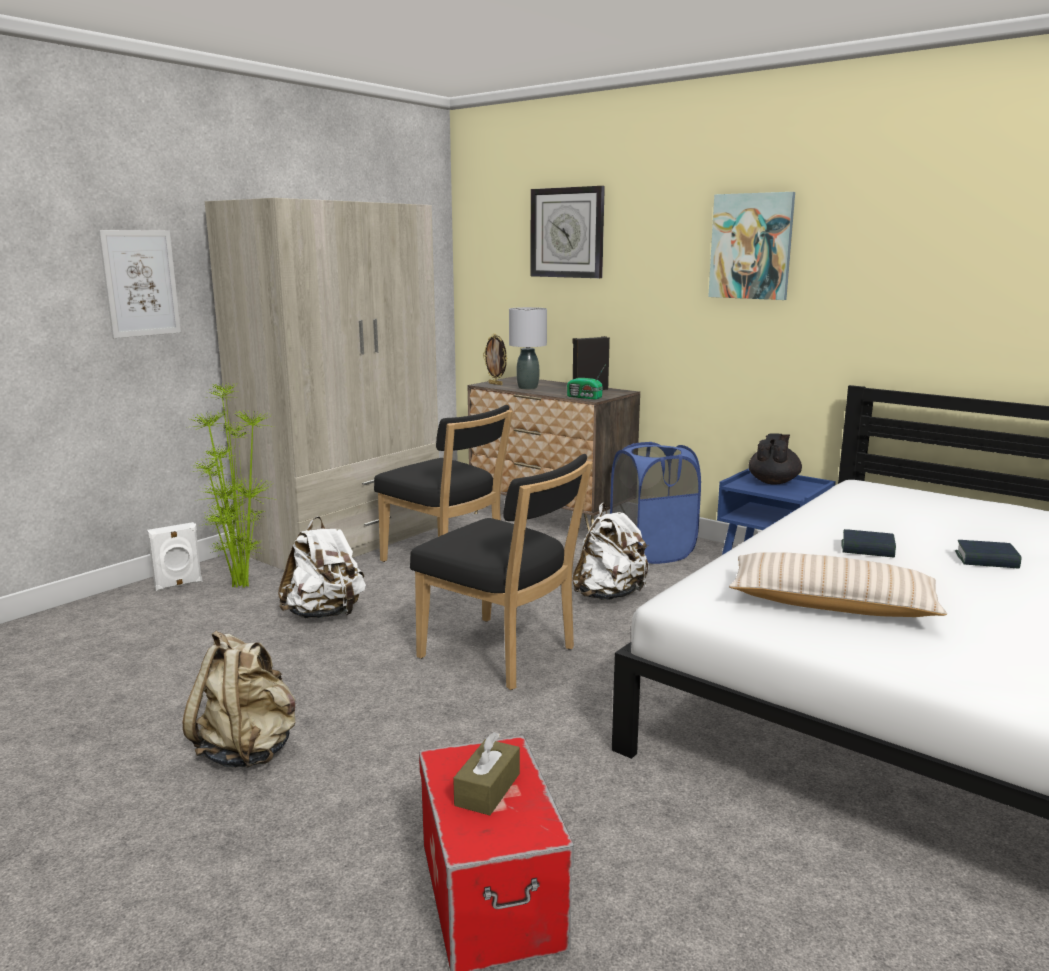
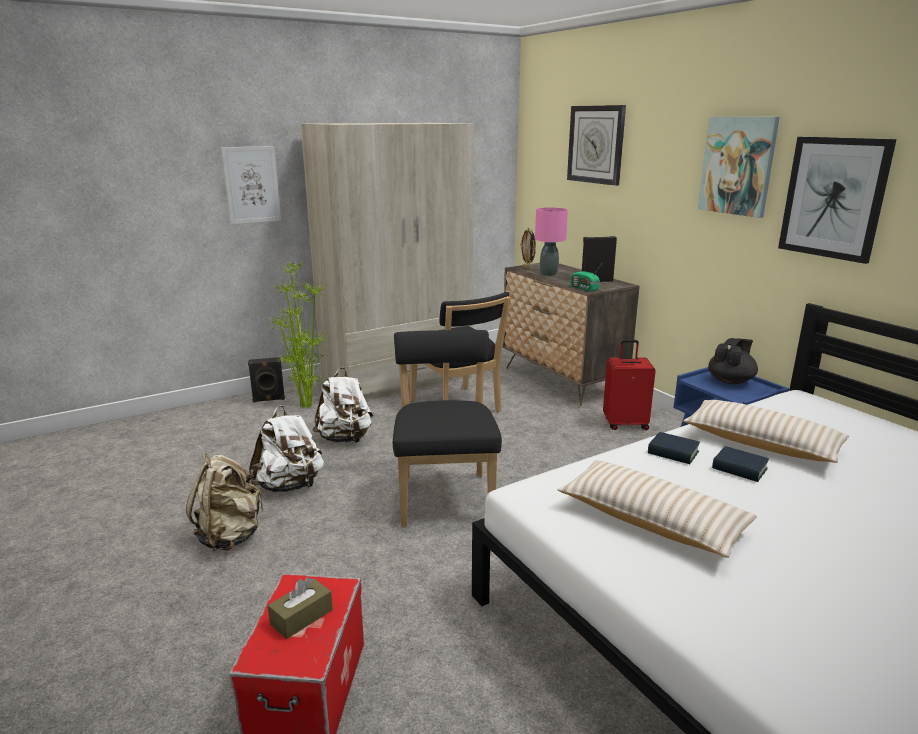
camera: 20 degrees right, 5 degrees up
(178, 585) = (268, 400): white speaker -> black speaker
(503, 655) = (445, 496): black chair -> black chair turned 150 degrees counterclockwise
(527, 387) = (548, 274): grey table lamp -> pink table lamp
(609, 595) = (563, 458): white backpack -> white backpack (290, 486)
(652, 552) = (625, 424): blue laundry basket -> red suitcase
(863, 273) = (833, 198): none -> picture
(865, 526) = (761, 443): none -> beige pillow
(986, 560) = (850, 501): book -> book (673, 453)

